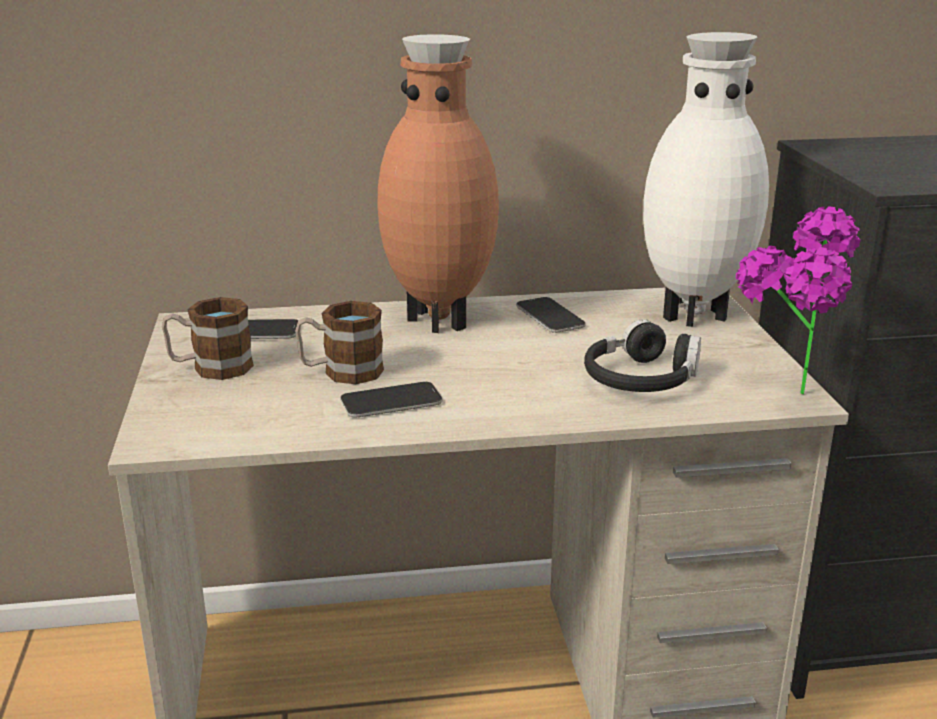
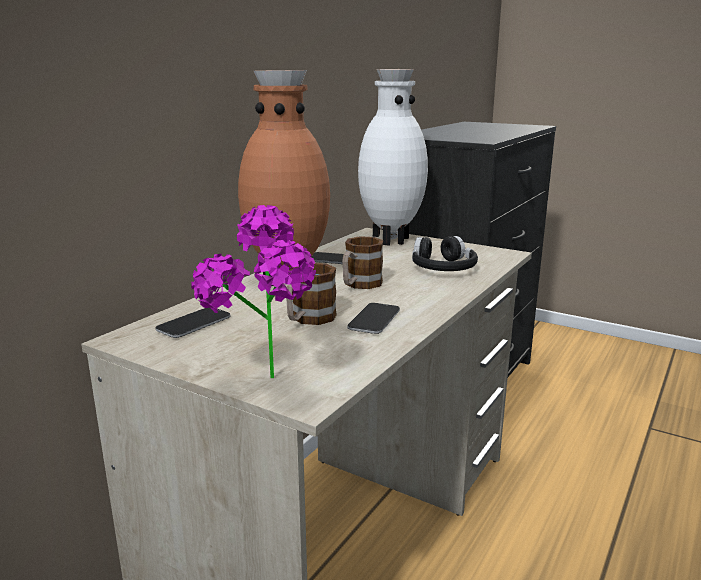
camera: 50 degrees left, 5 degrees down
(210, 368) = (222, 351): mug -> mug (359, 285)
(784, 399) = (503, 255): potted plant -> potted plant (265, 388)

